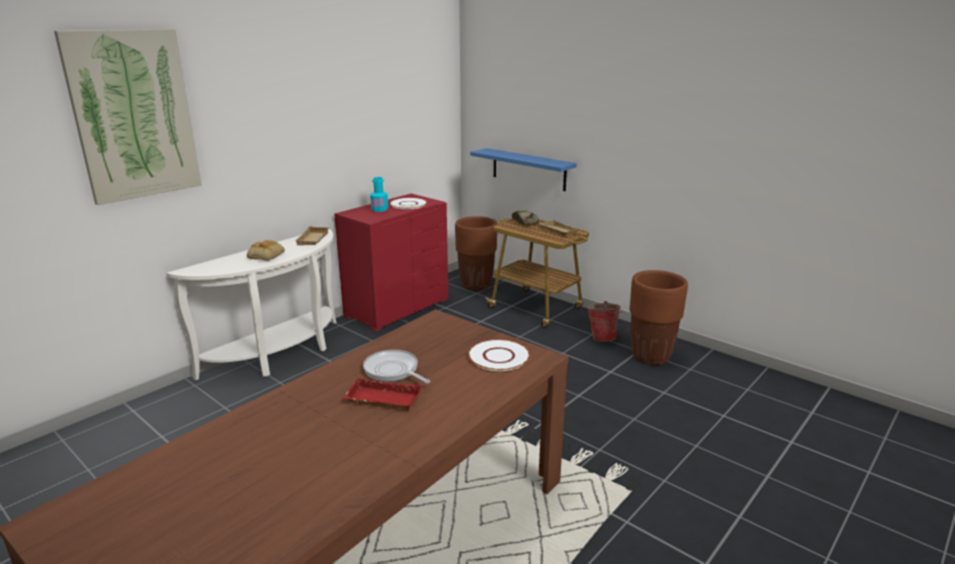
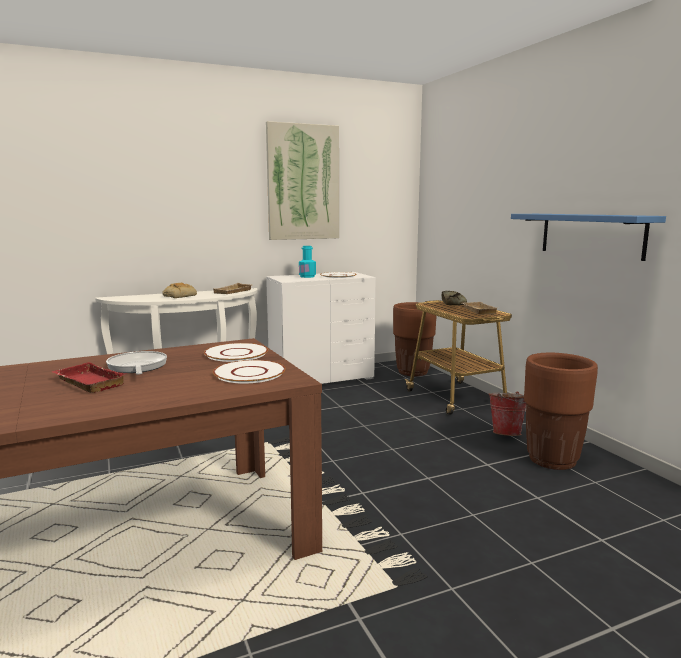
camera: 25 degrees right, 10 degrees down
(134, 115) = (83, 162): picture -> picture (303, 182)
(396, 307) = (321, 377): red dresser -> white dresser
(452, 334) = (236, 354): none -> white plate
(528, 169) = (467, 252): blue shelf -> blue shelf (591, 235)

